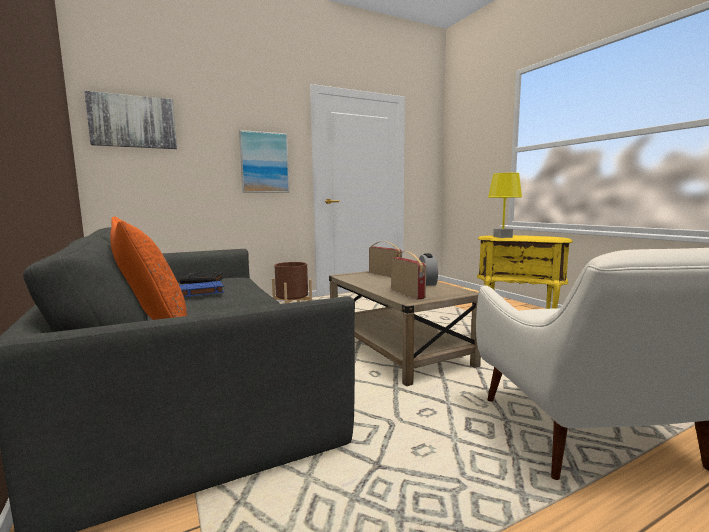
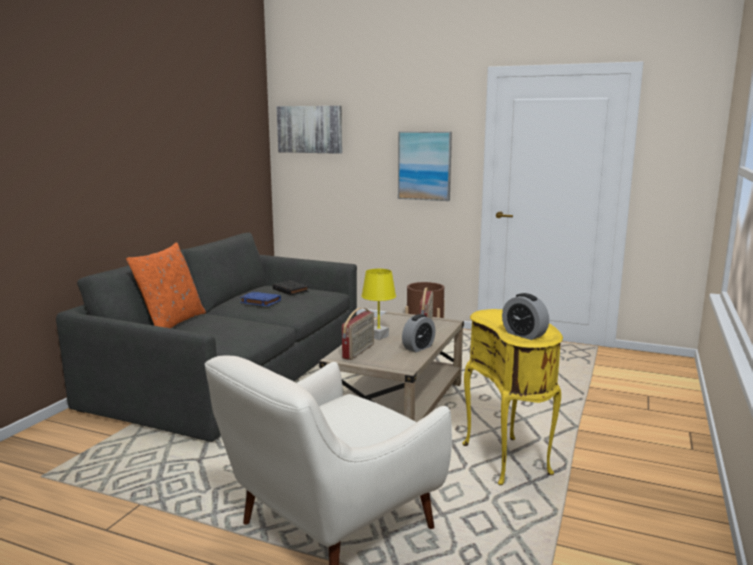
camera: 50 degrees right, 5 degrees up
(502, 237) = (491, 317): yellow table lamp -> yellow table lamp (378, 336)
(550, 238) = (524, 334): none -> alarm clock

